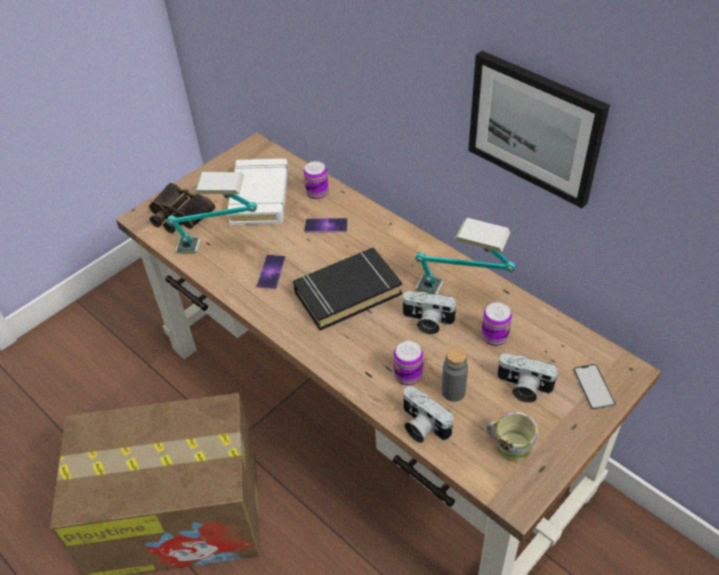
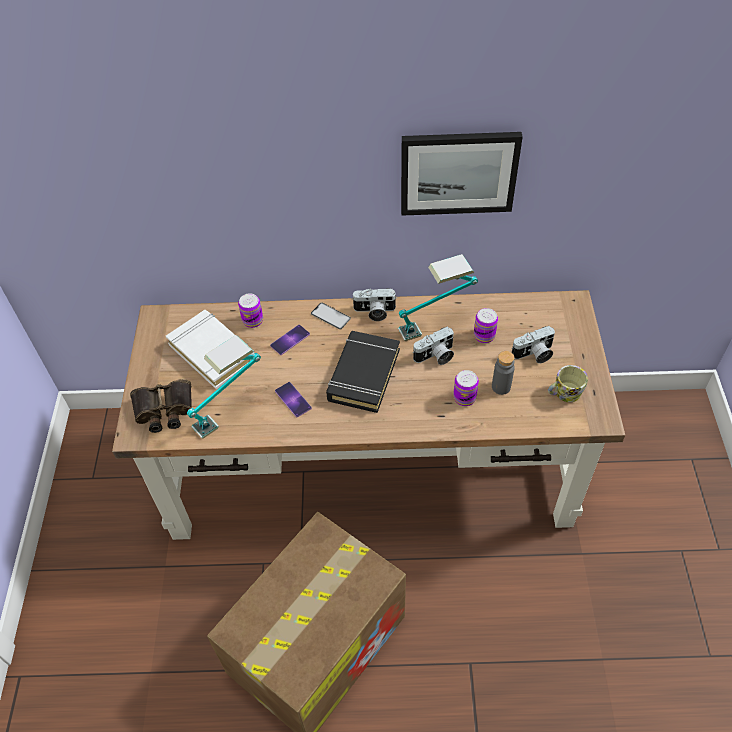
camera: 45 degrees left, 5 degrees up
(421, 426) = (508, 421): camera -> camera (374, 312)
(593, 387) = (567, 325): phone -> phone (330, 316)

